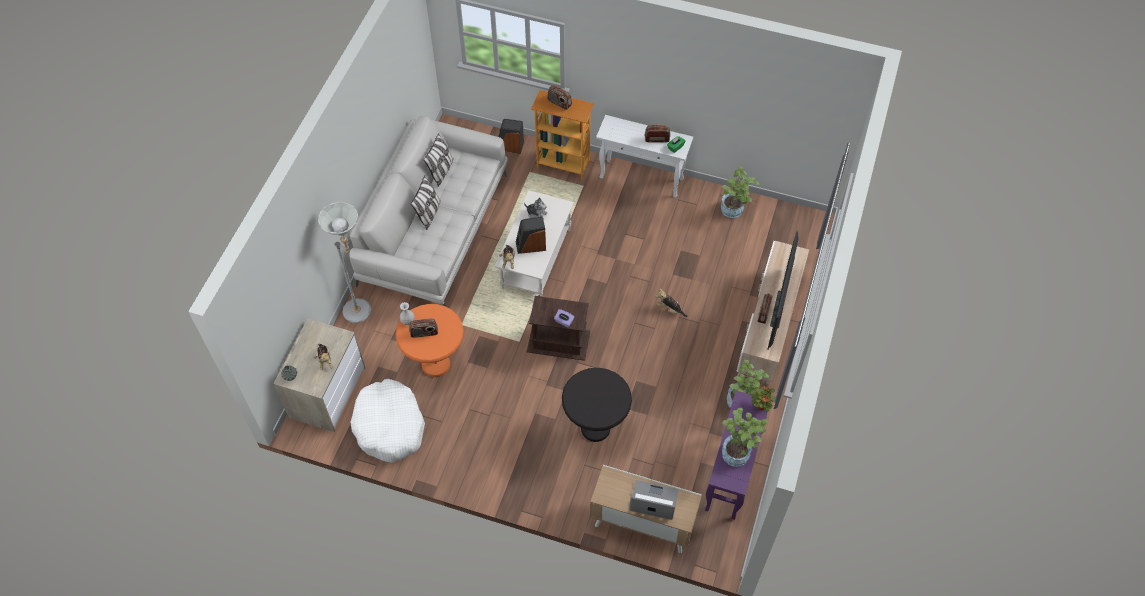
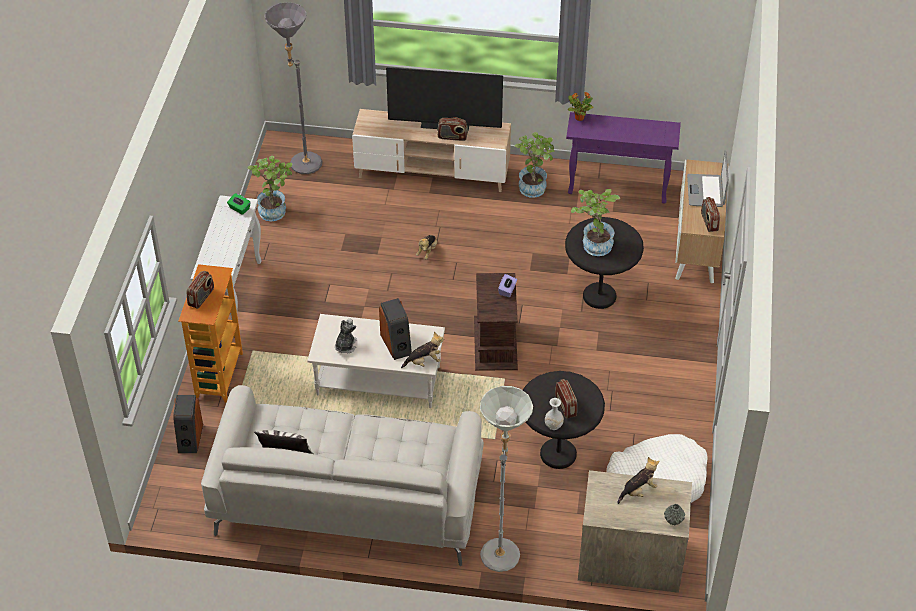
camera: 100 degrees left, 10 degrees down
(429, 214) = (363, 459): pillow -> none
(435, 364) = (558, 454): orange side table -> black side table
(657, 139) = (228, 226): radio -> radio (709, 222)
(738, 451) = (635, 129): potted plant -> potted plant (593, 243)
(793, 234) = (301, 160): none -> grey floor lamp

